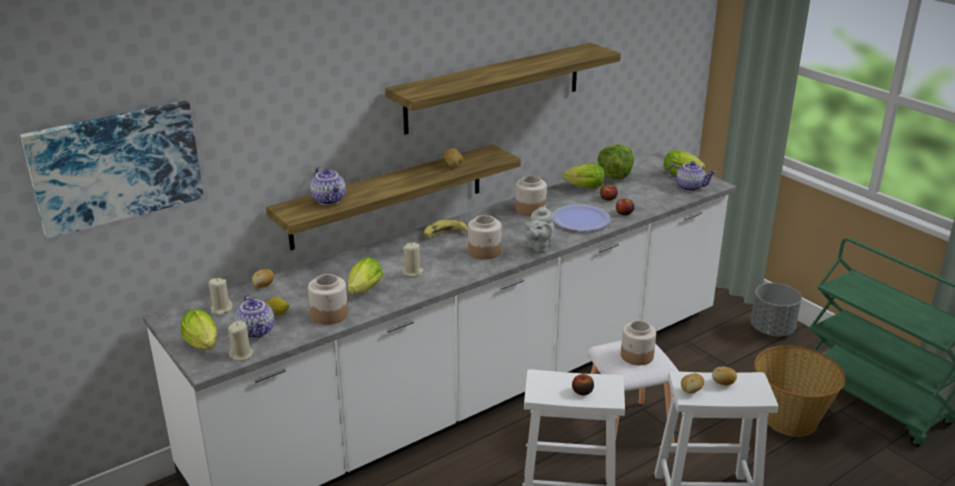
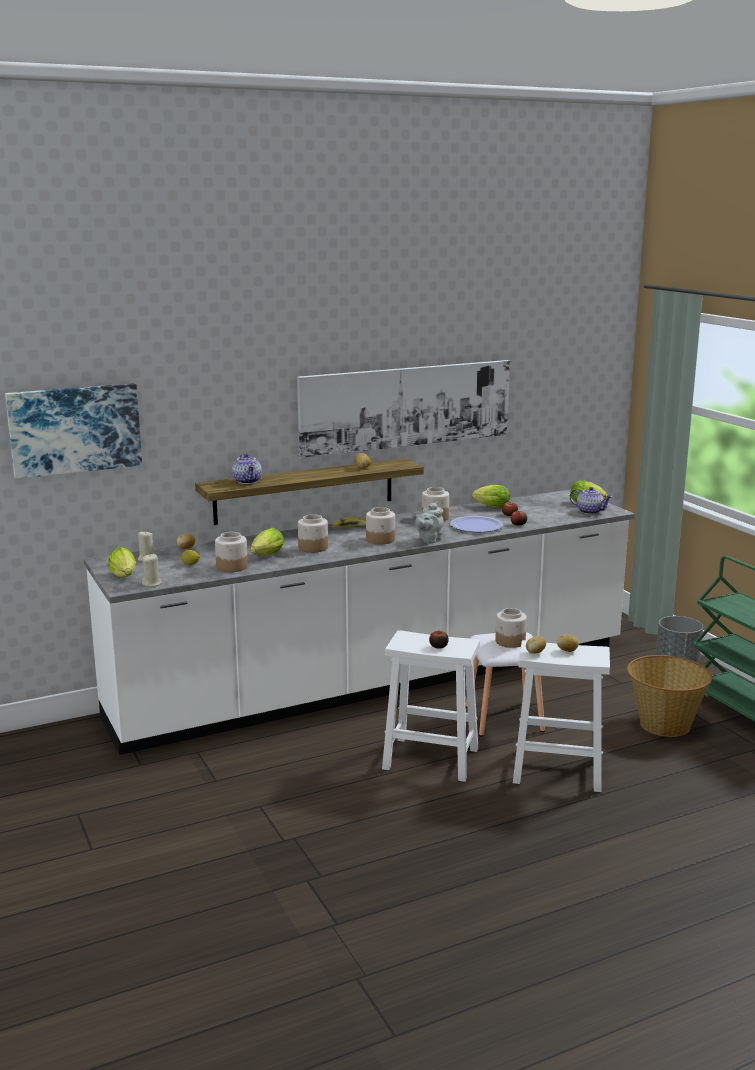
camera: 10 degrees right, 10 degrees down
(257, 331) = (170, 572): teapot -> none
(413, 272) = (312, 548): beige candle -> jar
(494, 87) = (406, 406): shelf -> picture
(614, 176) = (524, 501): lettuce -> none

